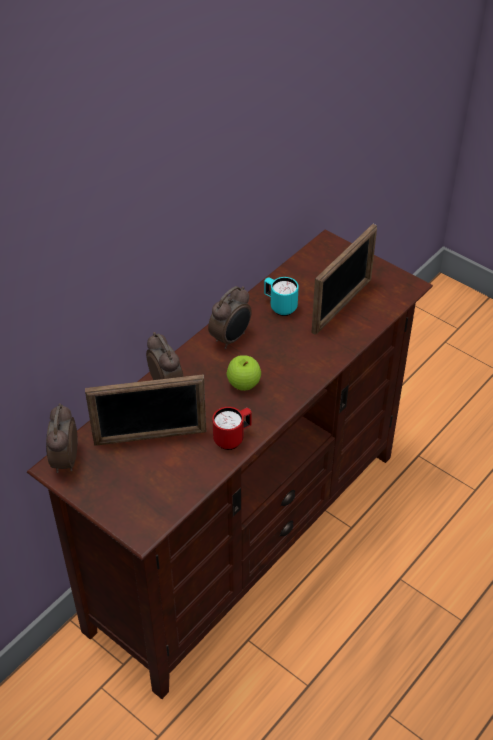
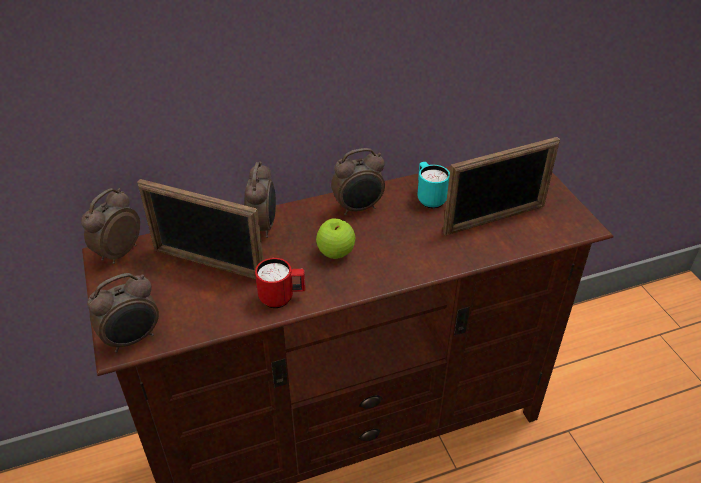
camera: 30 degrees right, 5 degrees down
(146, 521) = (133, 339): none -> alarm clock

